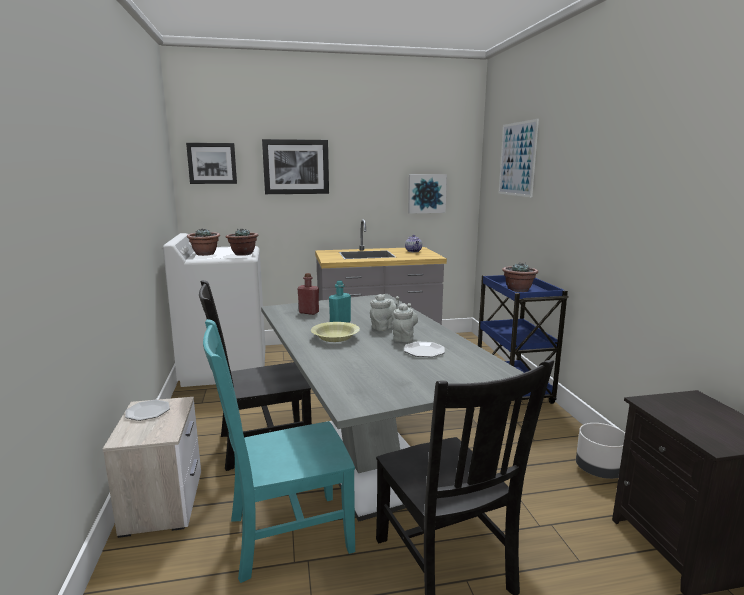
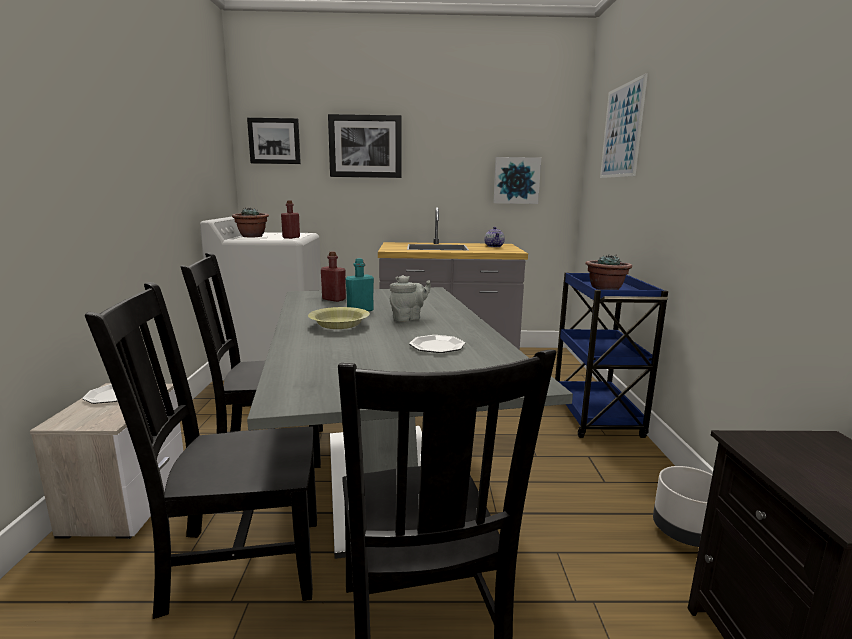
camera: 10 degrees right, 0 degrees up
(243, 254) = (291, 237): potted plant -> red bottle
(285, 535) = (238, 563): turquoise chair -> black chair
(403, 338) = (423, 330): grey teapot -> none

